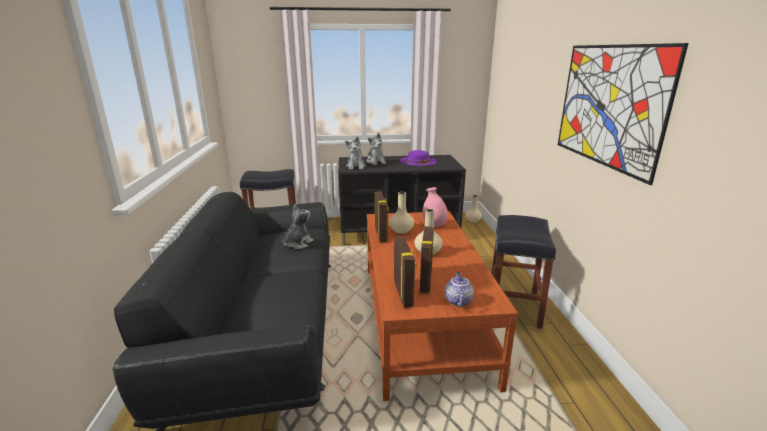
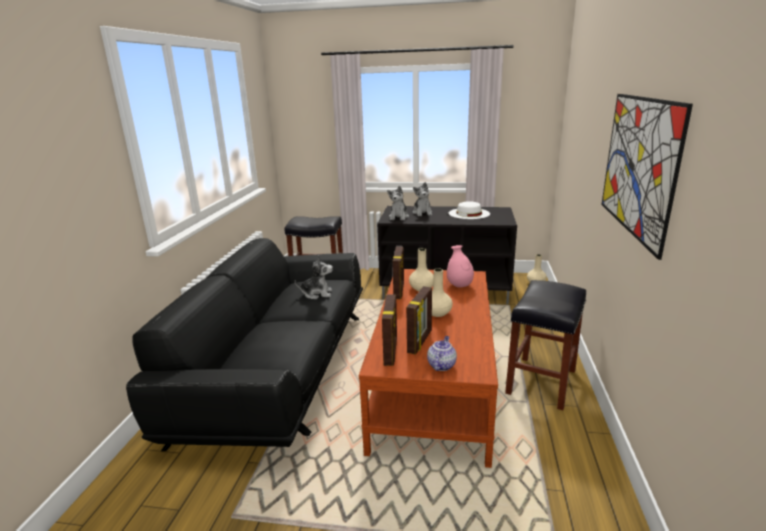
camera: 15 degrees right, 0 degrees up
(297, 244) = (317, 294): plush toy -> plush toy turned 45 degrees clockwise
(418, 161) = (469, 213): purple hat -> white hat

